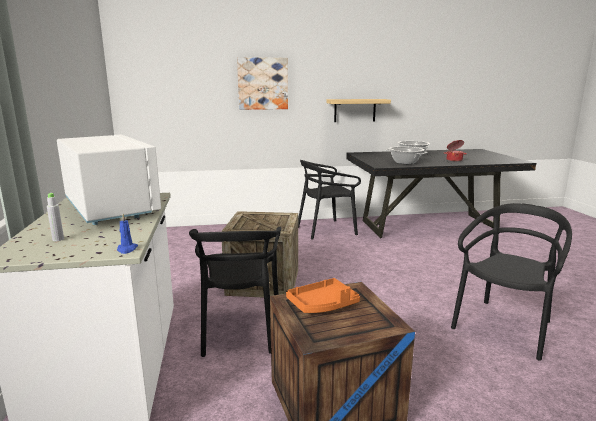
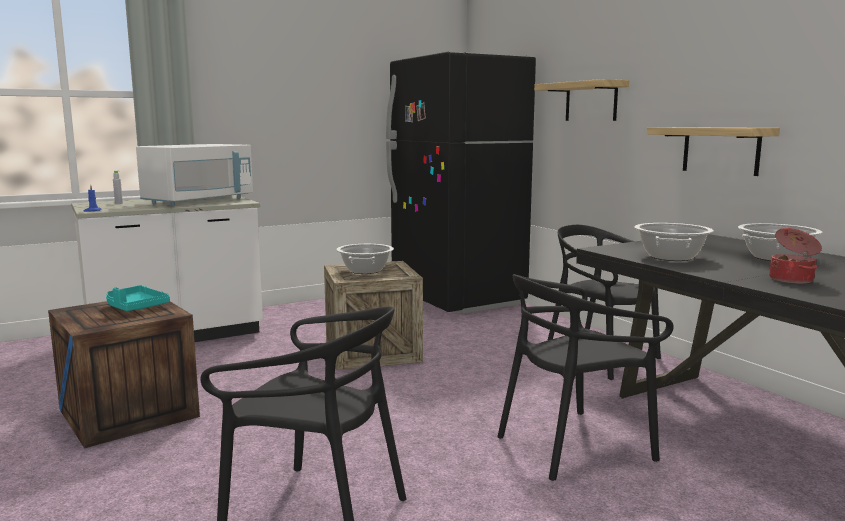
camera: 70 degrees right, 5 degrees down
(174, 239) = (457, 298): none -> black fridge
(239, 330) = (253, 359): black chair -> black chair (573, 445)
(260, 222) = (365, 271): none -> cooking pot
(262, 83) = (591, 101): picture -> shelf
(323, 305) = (135, 307): orange tray -> turquoise tray

